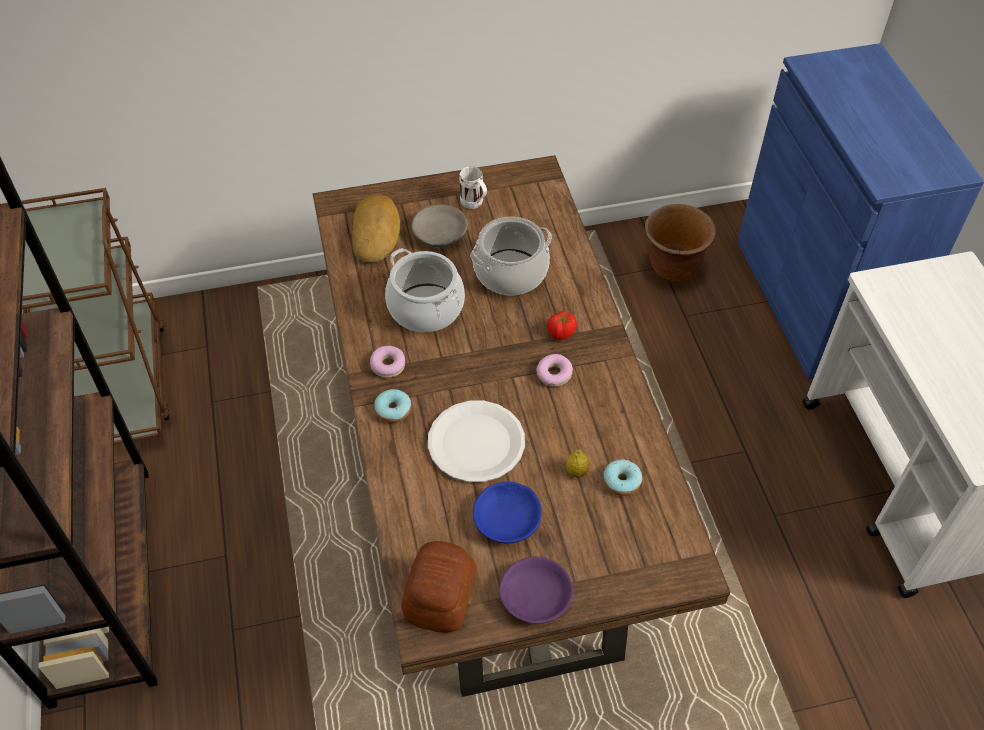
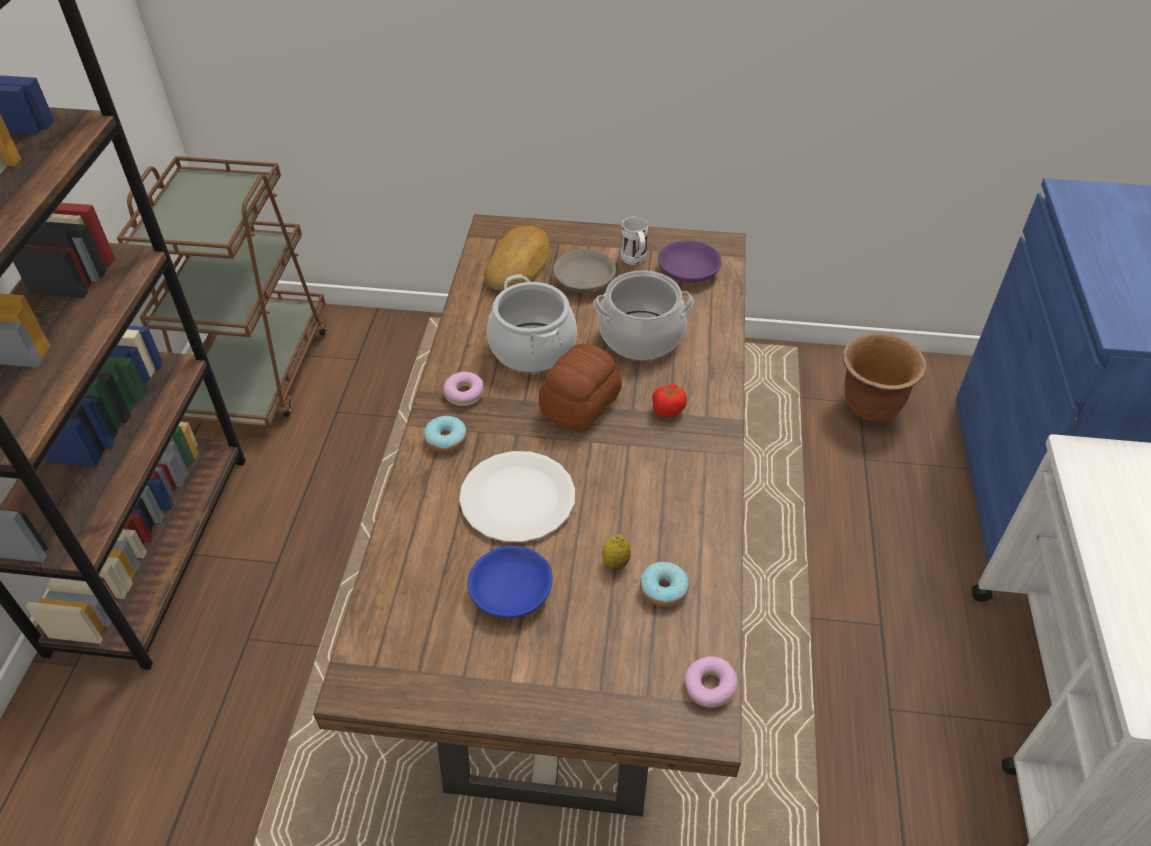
camera: 20 degrees right, 5 degrees down
(441, 596) = (396, 652): bread -> bread (581, 404)
(534, 596) = (499, 687): purple bowl -> purple bowl (687, 270)
(554, 374) = (639, 451): donut -> donut (709, 686)

